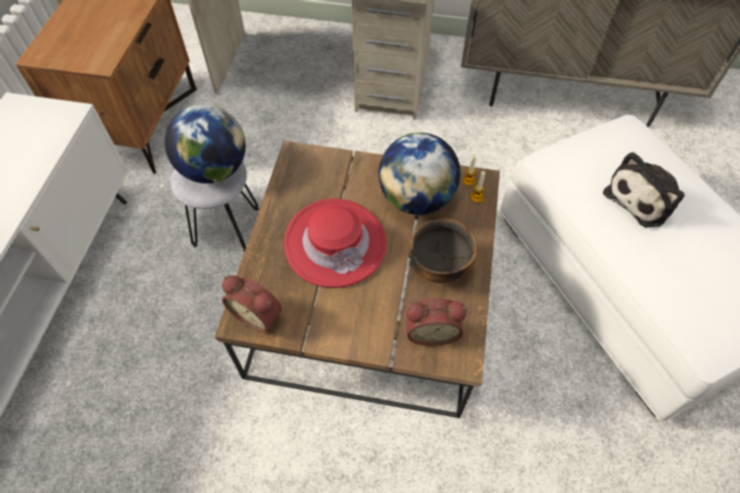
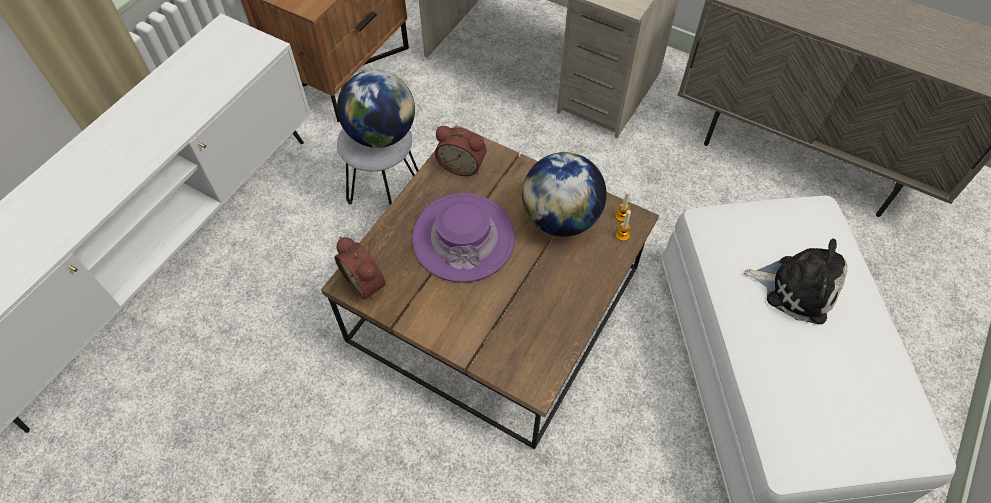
camera: 20 degrees right, 0 degrees up
(335, 243) = (463, 239): red hat -> purple hat
(431, 330) = (518, 349): alarm clock -> alarm clock (462, 164)
(439, 266) = (553, 290): bowl -> none
(643, 197) = (796, 287): plush toy -> plush toy turned 135 degrees counterclockwise

